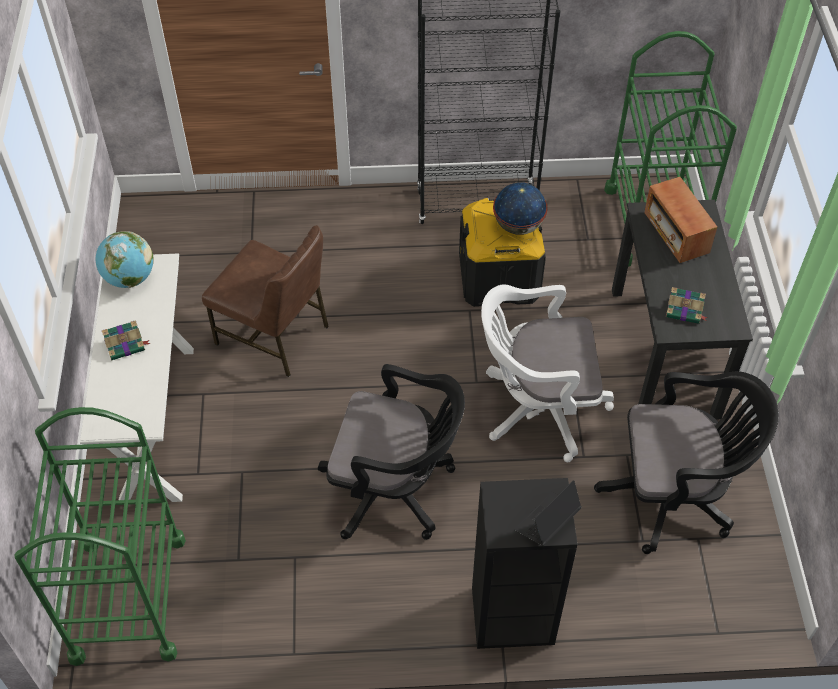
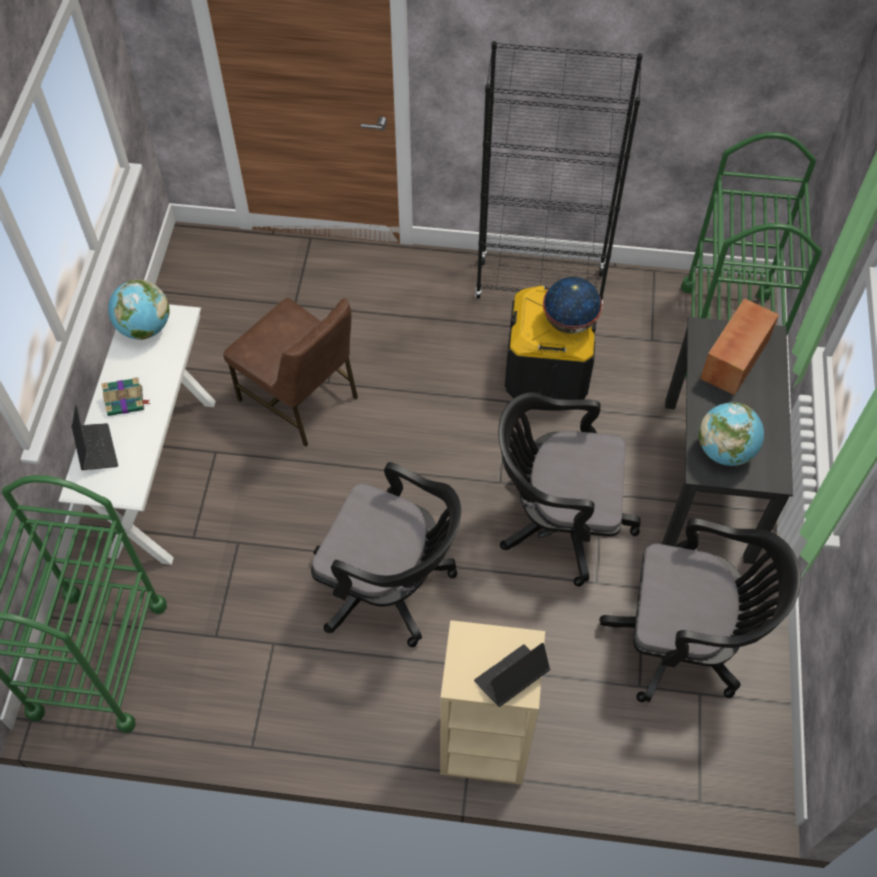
camera: 10 degrees right, 5 degrees up
(106, 391) = (96, 449): none -> laptop
(511, 617) = (483, 746): black bookcase -> beige bookcase
(536, 408) = (557, 520): white office chair -> black office chair
(676, 234) = (734, 360): radio -> radio turned 45 degrees clockwise
(685, 310) = (724, 450): book -> globe

